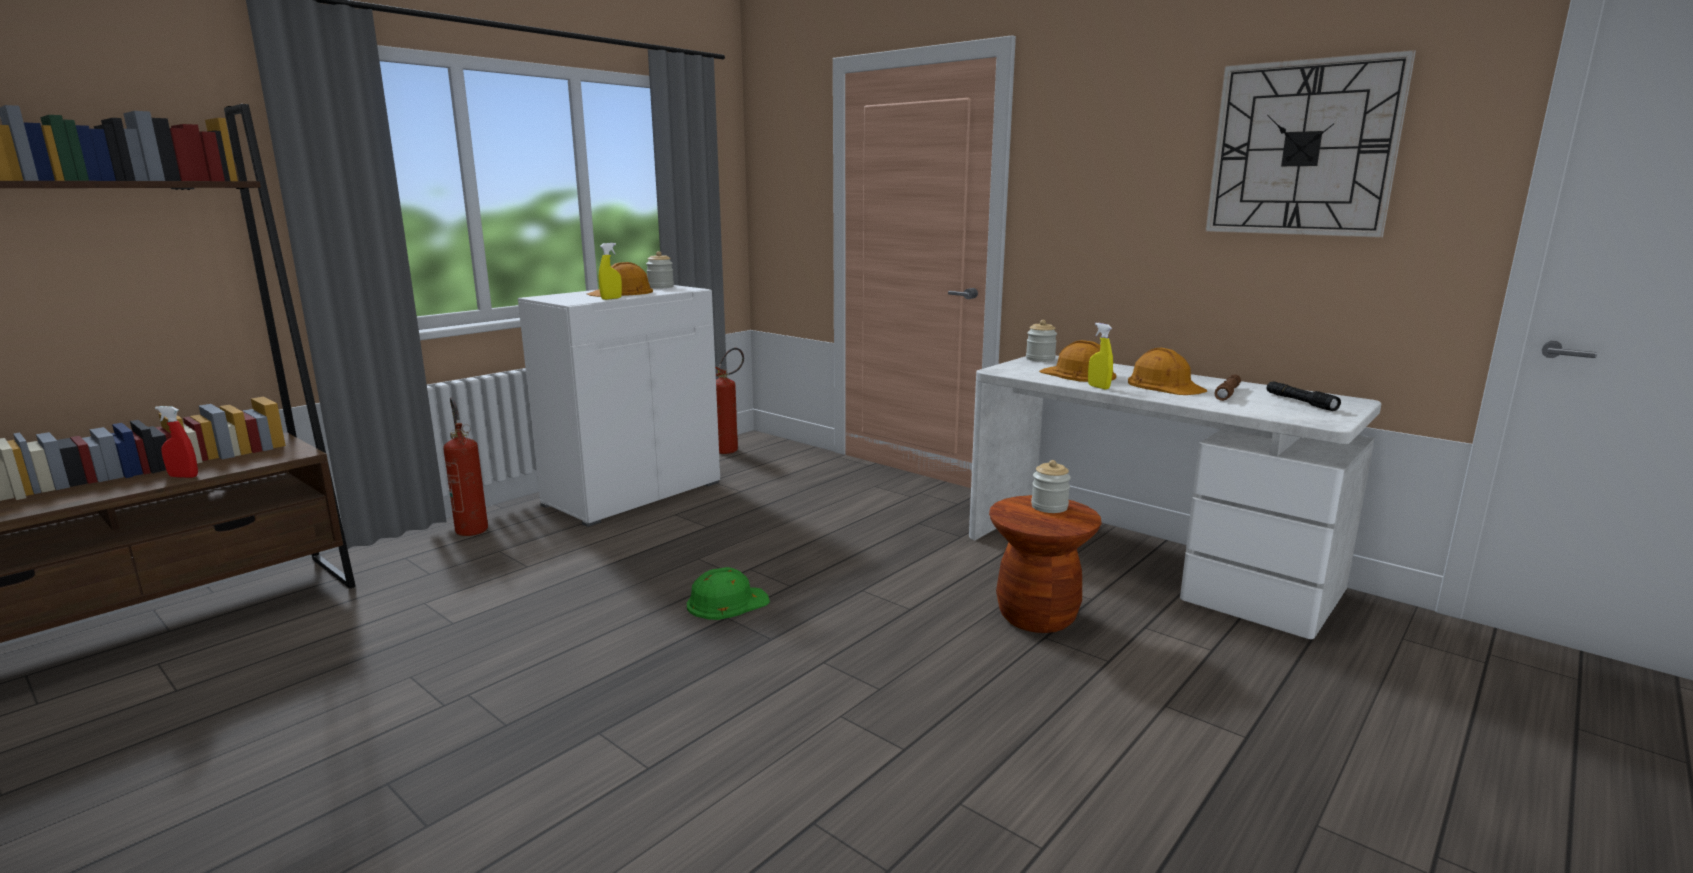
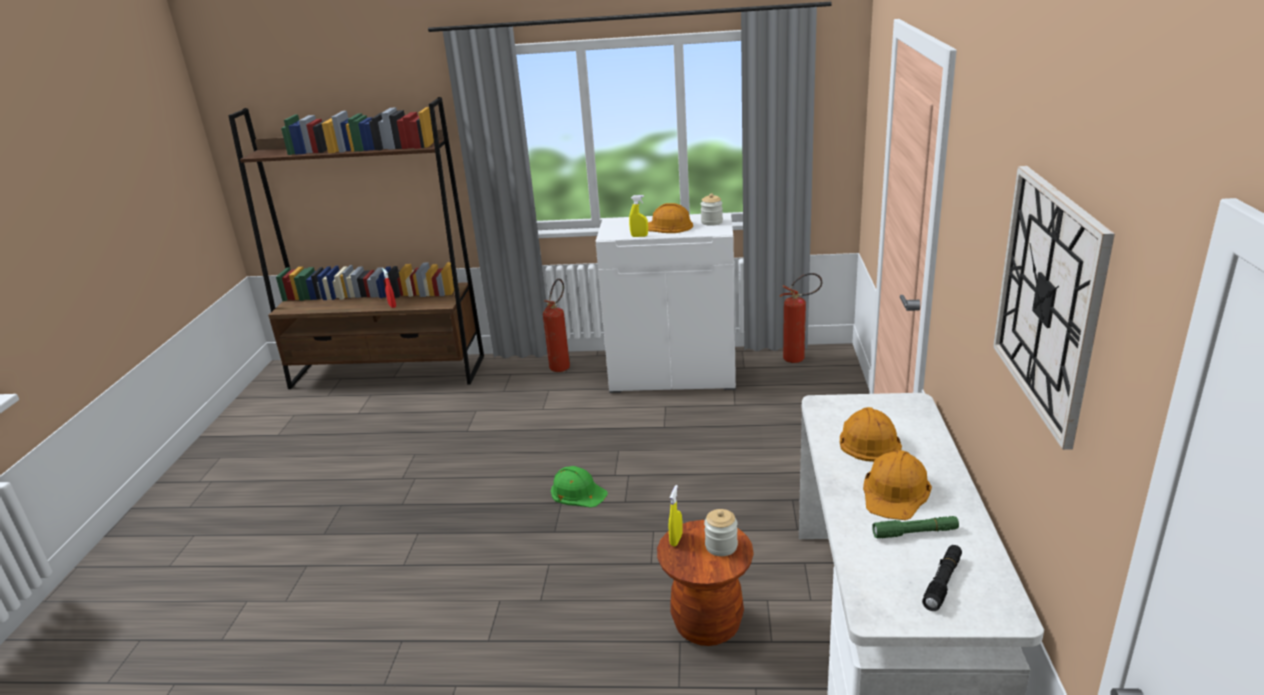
camera: 55 degrees right, 10 degrees up
(1040, 359) = (900, 403): jar -> none
(1098, 387) = (832, 464): yellow spray bottle -> yellow spray bottle (676, 539)
(1227, 393) = (915, 533): brown flashlight -> green flashlight

